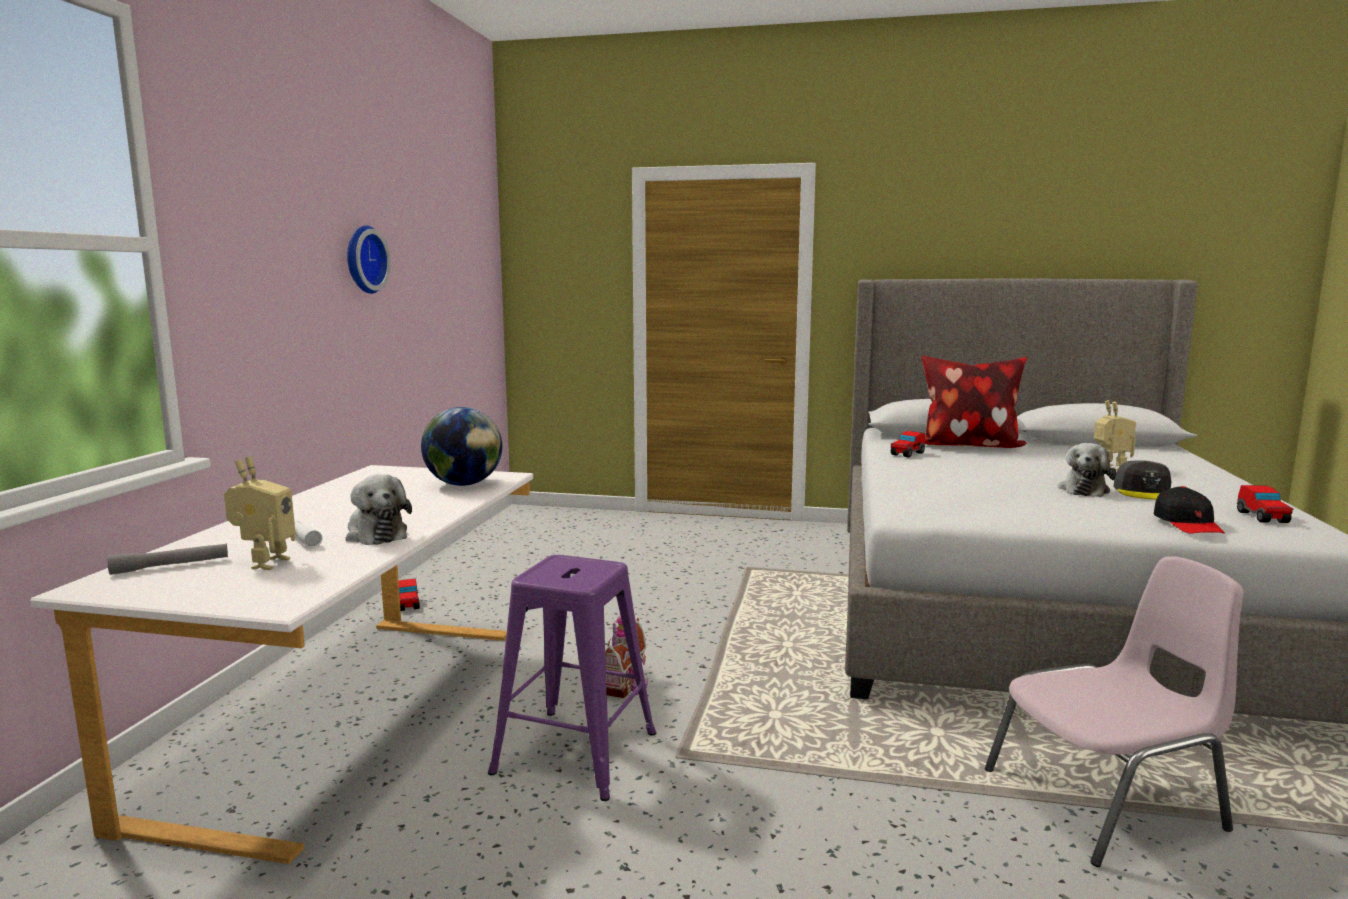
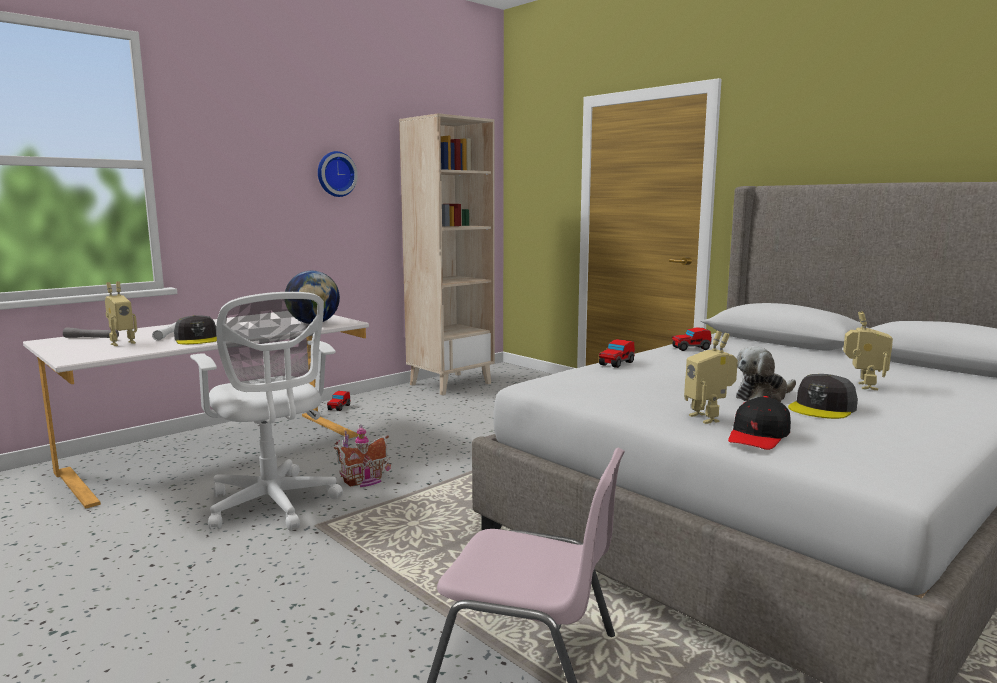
camera: 35 degrees right, 0 degrees up
(375, 534) = (197, 339): plush toy -> grey cap
(499, 542) = (450, 383): none -> beige bookcase
(576, 753) = (273, 505): purple stool -> white office chair
(968, 445) = (776, 350): pillow -> none
(1115, 516) = (708, 418): none -> toy robot
(1262, 517) = (877, 449): toy car -> toy car (616, 363)

